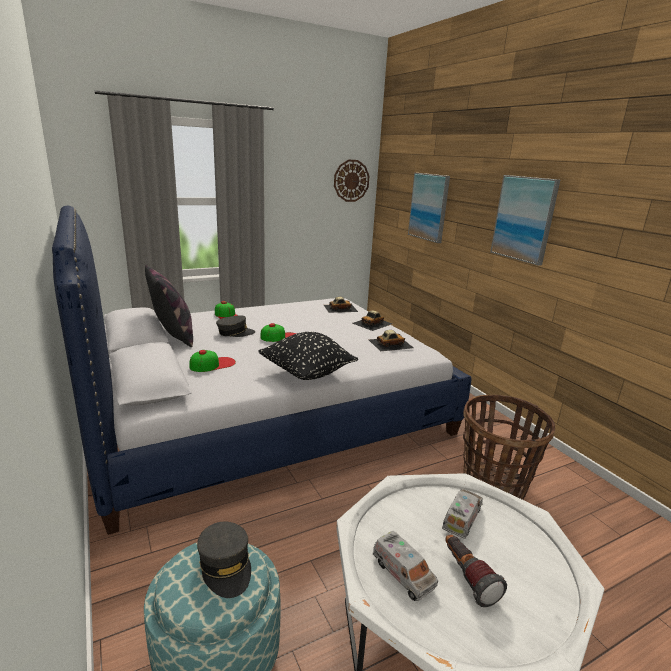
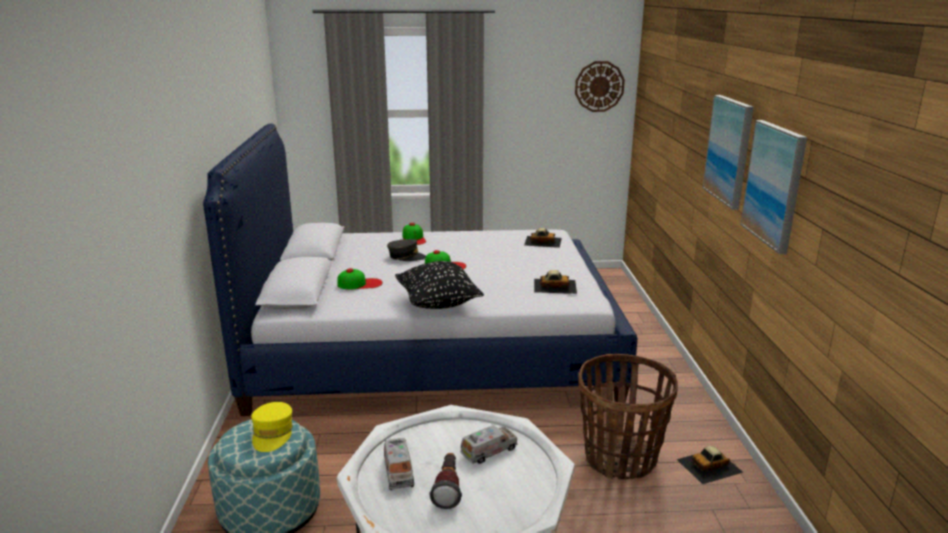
camera: 25 degrees right, 0 degrees up
(173, 336) = (347, 253): pillow -> none
(226, 566) = (272, 434): grey cap -> yellow cap
(372, 323) = (562, 262): toy car -> toy car (709, 466)
(429, 207) = (668, 124): picture -> picture (774, 184)

